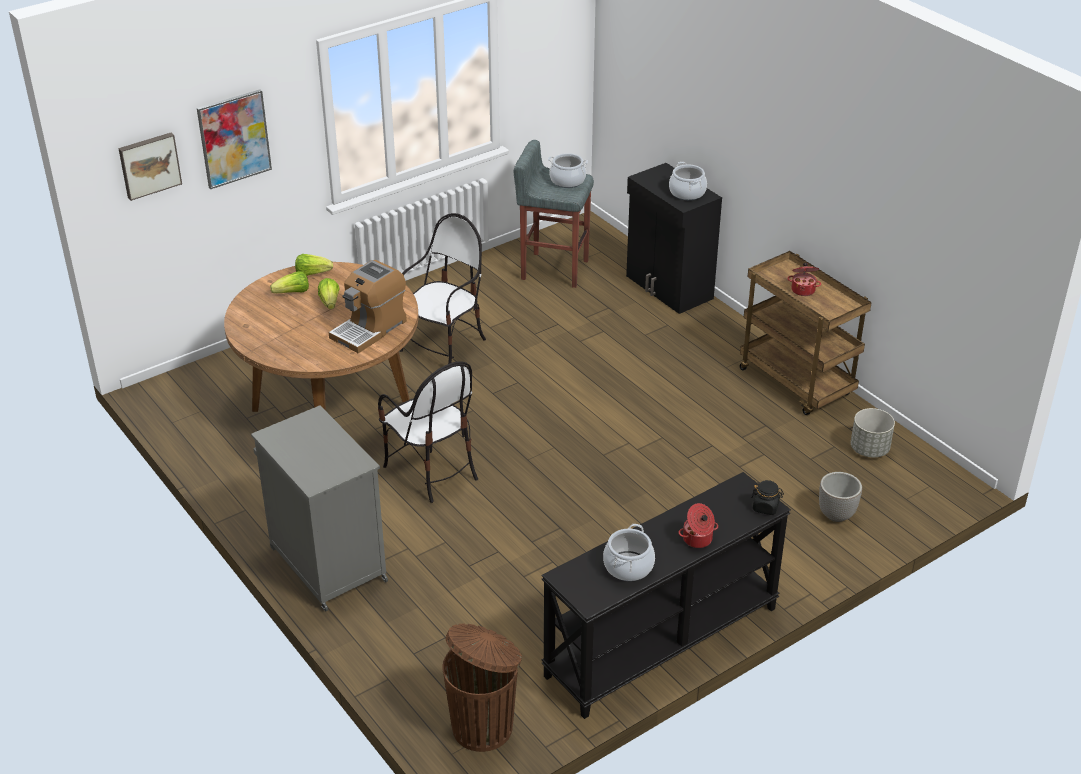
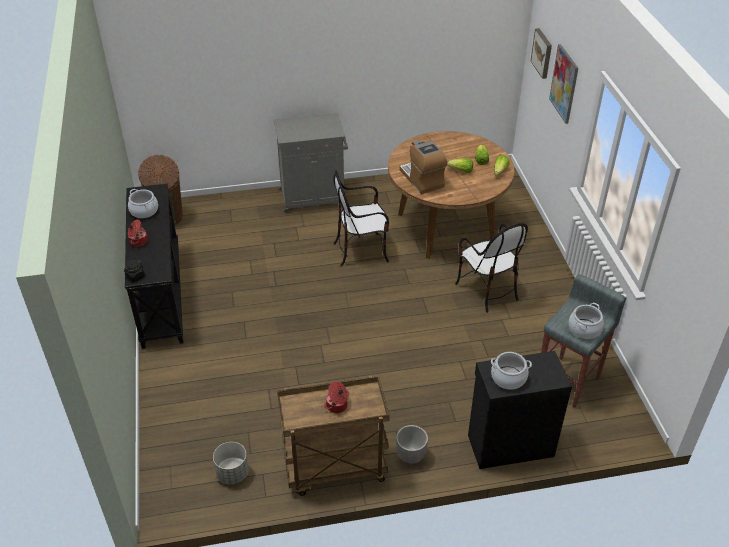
camera: 115 degrees right, 5 degrees up
(836, 514) = (187, 417): planter -> planter (411, 456)

